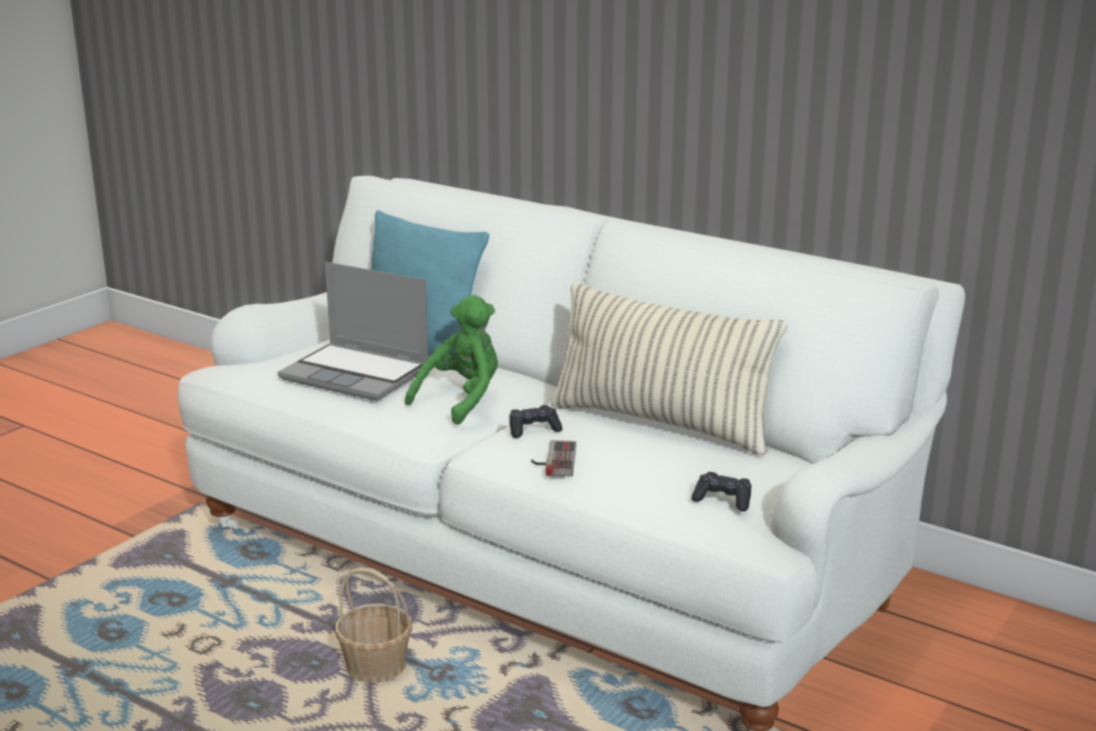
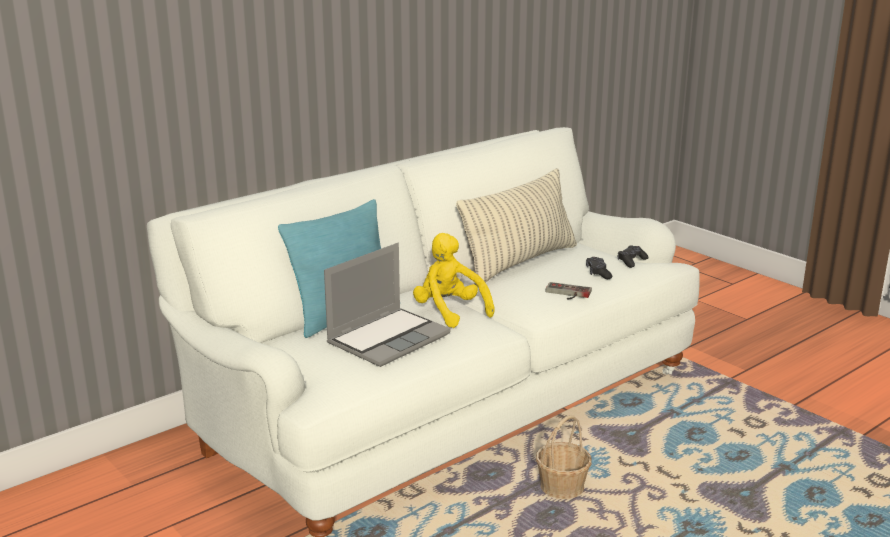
camera: 75 degrees left, 0 degrees up
(462, 400) = (449, 312): green plush toy -> yellow plush toy
(533, 429) = (518, 294): black game controller -> black game controller (598, 273)

